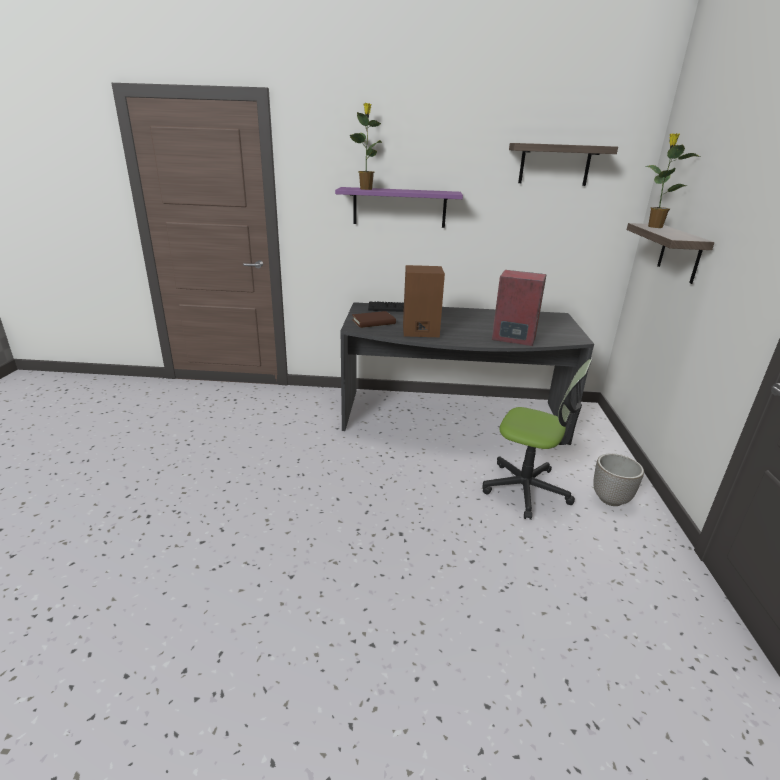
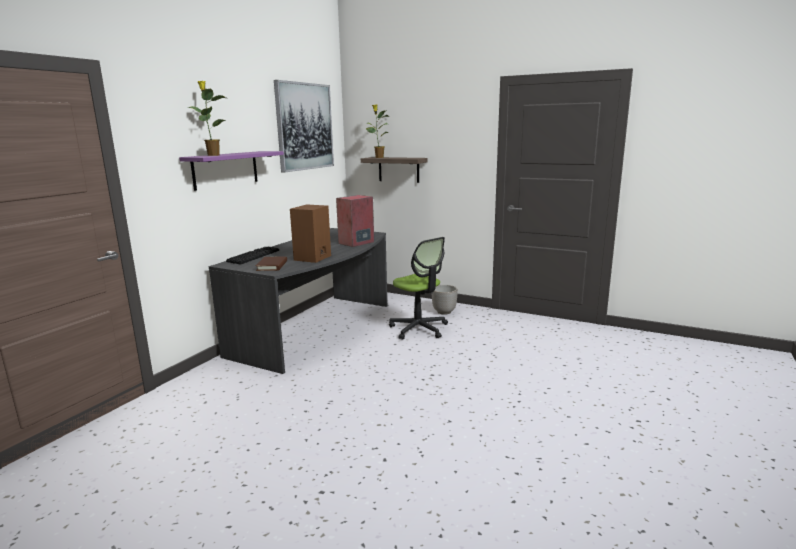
camera: 65 degrees left, 10 degrees down
(526, 489) = (419, 329): office chair -> office chair turned 90 degrees clockwise
(554, 164) = (304, 126): shelf -> picture

